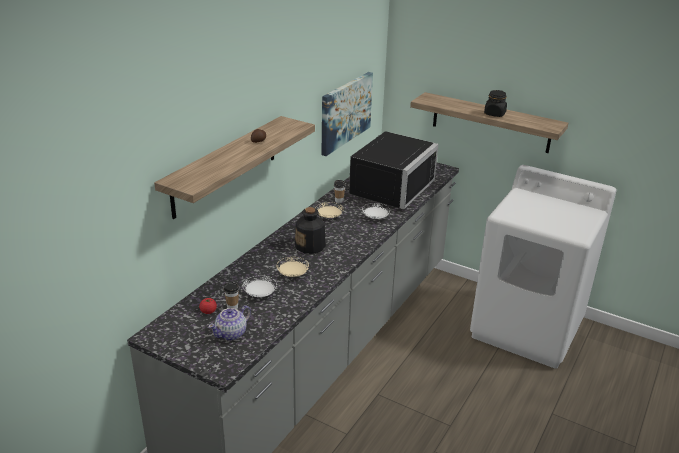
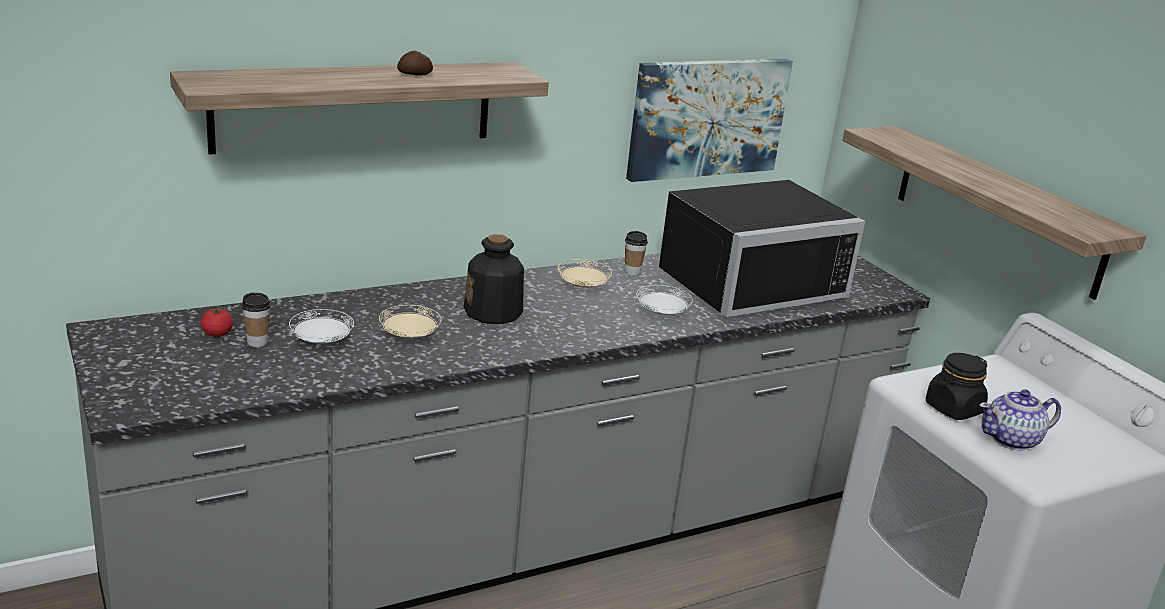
camera: 30 degrees right, 5 degrees down
(231, 333) = (204, 372): teapot -> teapot (1012, 440)
(494, 114) = (990, 183): black jar -> black jar (953, 409)

